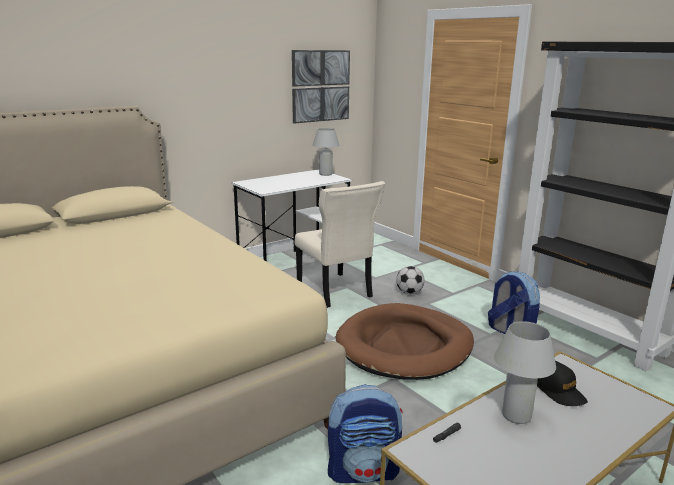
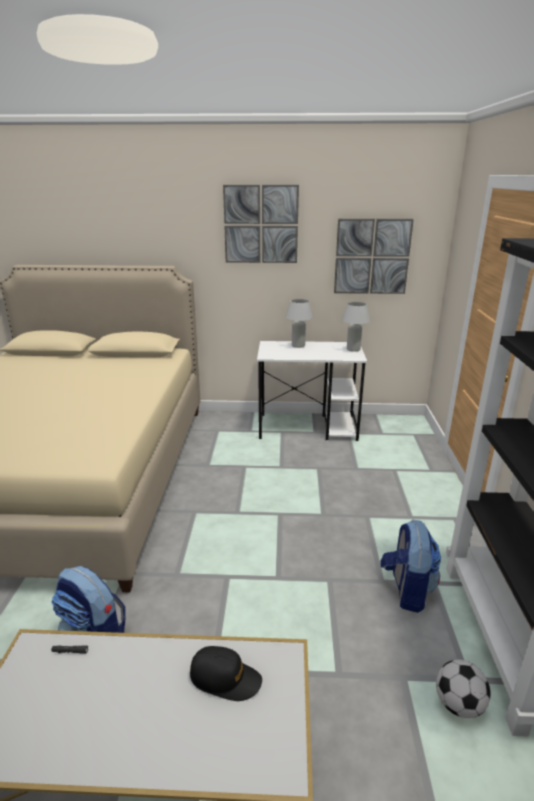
camera: 40 degrees right, 5 degrees up
(223, 56) = (261, 224): none -> picture
(335, 291) = (301, 468): beige chair -> none
(404, 346) = (282, 549): brown dog bed -> none
(409, 292) = (366, 497): football -> football (458, 704)
(516, 415) = (145, 675): white table lamp -> white table lamp (298, 345)
(557, 390) = (225, 678): black cap -> black cap turned 90 degrees counterclockwise

